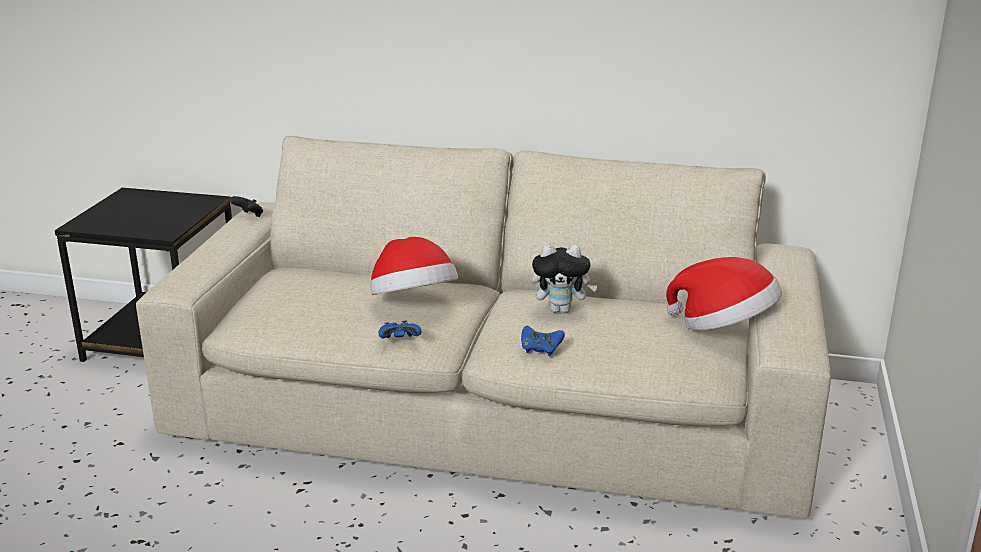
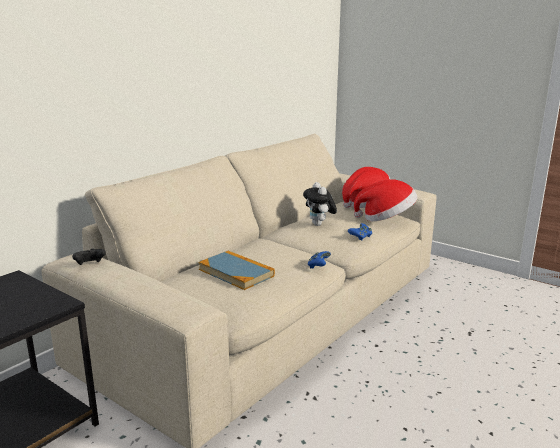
camera: 65 degrees left, 5 degrees down
(335, 296) = (236, 273): none -> book
(413, 303) = (273, 254): hat -> hat (386, 219)
(561, 310) = (319, 225): plush toy -> plush toy turned 135 degrees clockwise

